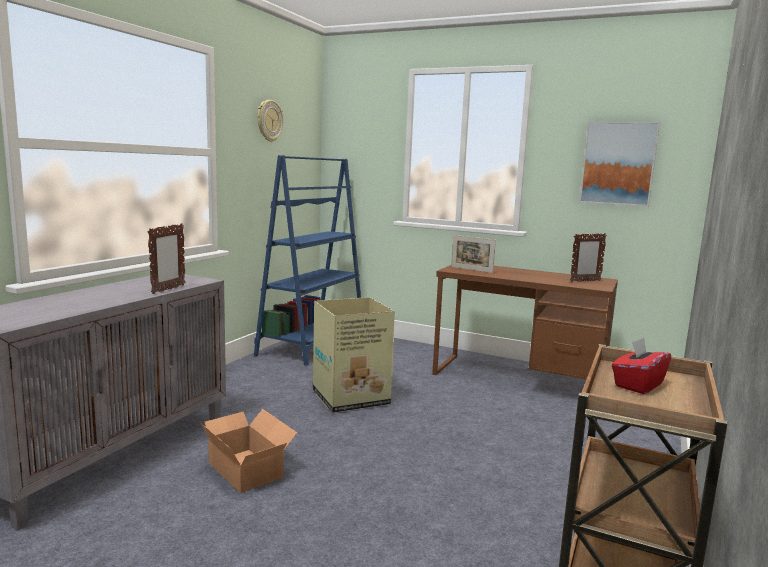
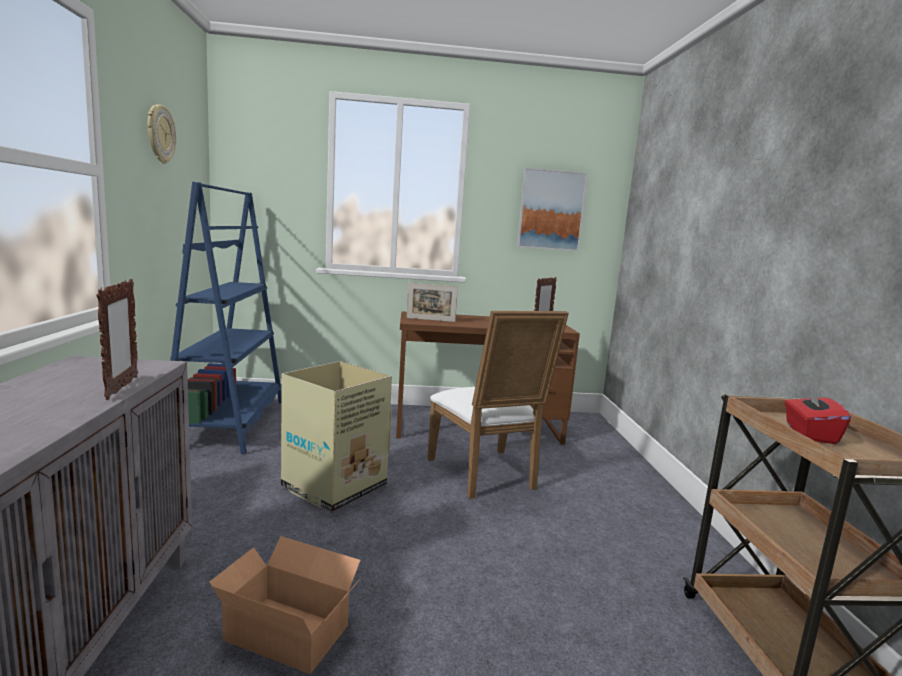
camera: 30 degrees left, 0 degrees up
(483, 415) = (486, 476): none -> white chair

